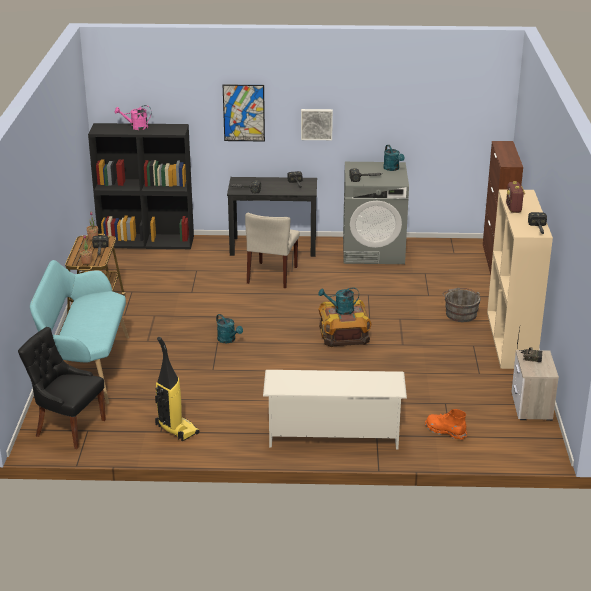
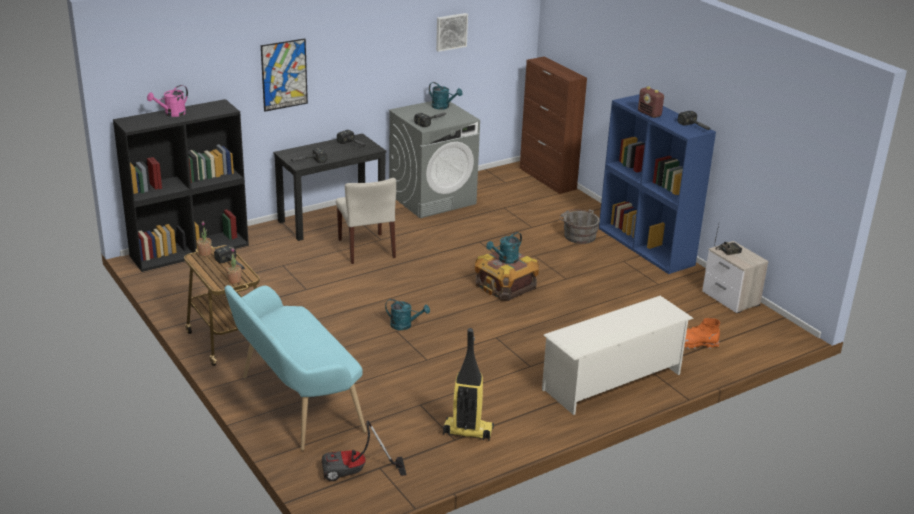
camera: 35 degrees left, 0 degrees up
(68, 428) = (356, 473): black chair -> vacuum cleaner
(316, 124) = (359, 73): picture -> picture (451, 31)
(511, 340) = (646, 246): beige bookcase -> blue bookcase

